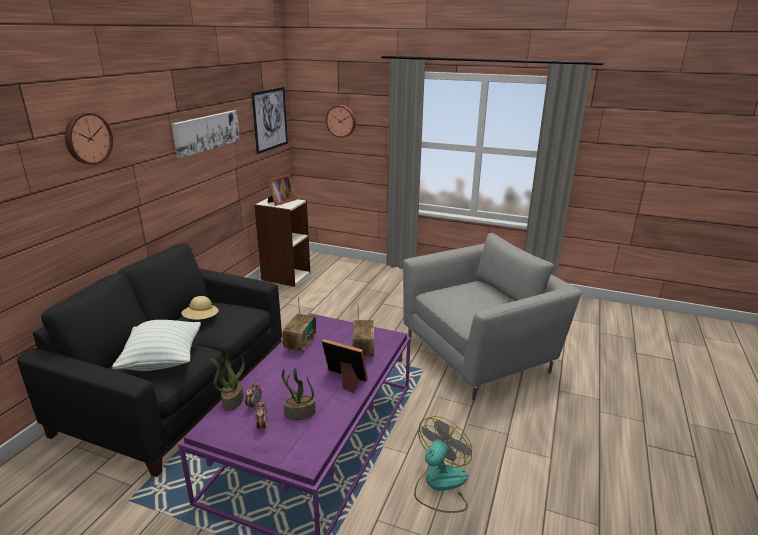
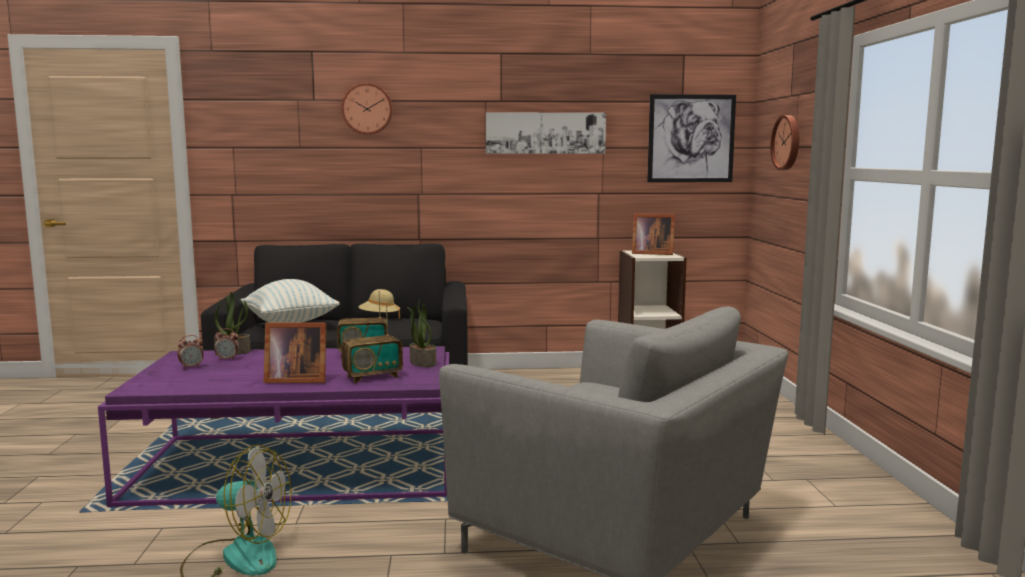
camera: 65 degrees right, 15 degrees down
(300, 414) = (218, 374): potted plant -> potted plant (422, 363)
(345, 380) = (295, 379): picture frame -> picture frame turned 90 degrees clockwise

